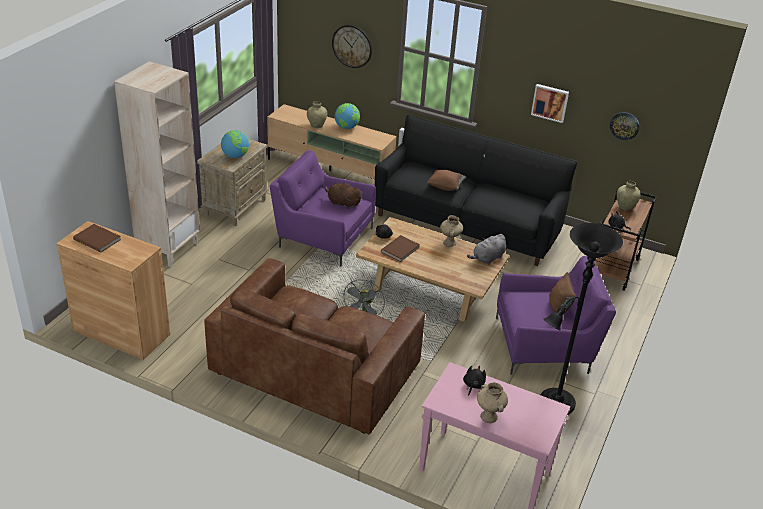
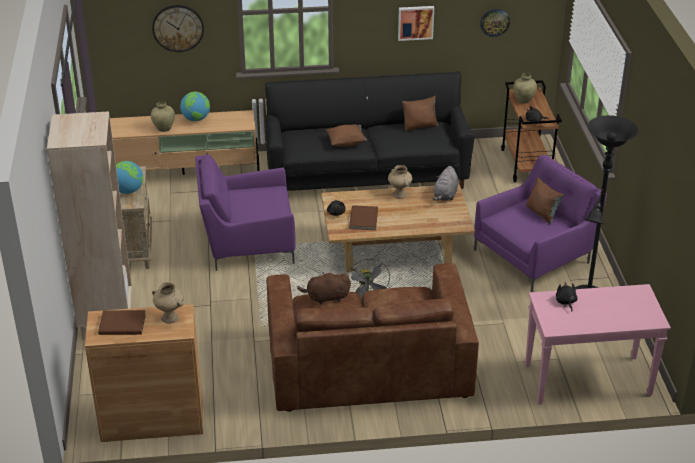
camera: 30 degrees left, 0 degrees up
(342, 203) = (263, 198): brown plush toy -> brown plush toy (326, 298)
(489, 417) = (602, 320): beige vase -> beige vase (170, 318)
(521, 197) = (420, 126): none -> brown pillow

